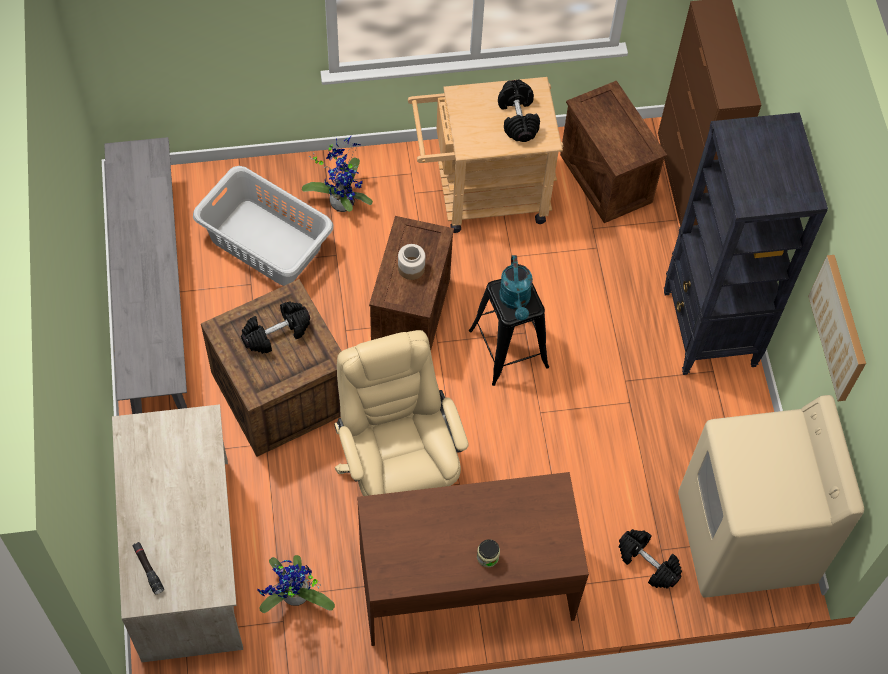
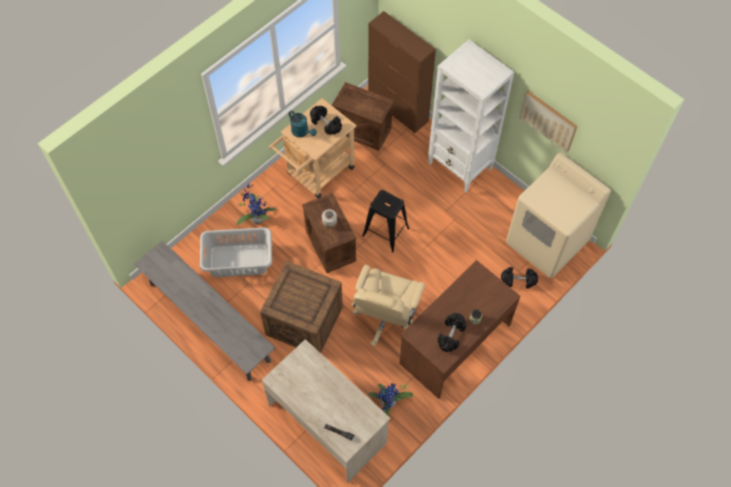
camera: 35 degrees left, 0 degrees up
(276, 334) = (298, 292): black dumbbell -> black dumbbell (451, 335)
(398, 473) = (386, 318): beige office chair -> beige office chair turned 105 degrees counterclockwise
(516, 301) = (388, 205): turquoise watering can -> turquoise watering can (302, 132)
(709, 330) = (460, 166): black bookcase -> white bookcase

